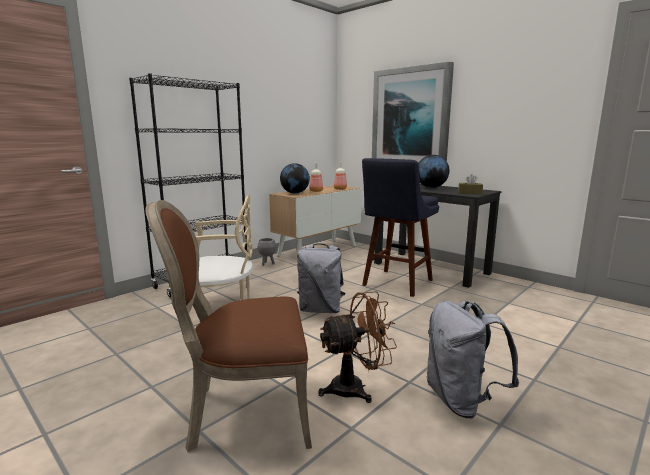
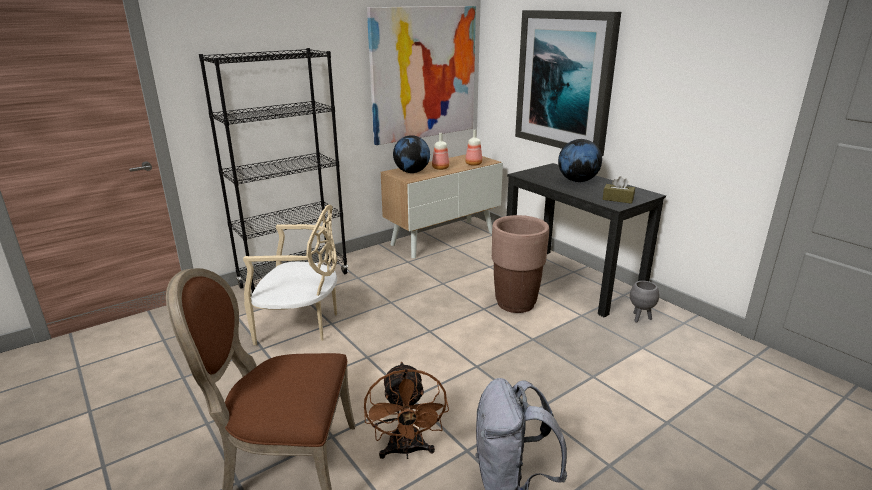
camera: 10 degrees right, 10 degrees up
(267, 264) = (375, 258): grey planter -> grey planter (640, 318)
(299, 120) = (423, 74): none -> picture
(321, 310) = (410, 337): grey backpack -> none
(356, 388) = (406, 451): brown fan -> brown fan turned 90 degrees clockwise
(395, 284) = (515, 304): blue stool -> brown planter

